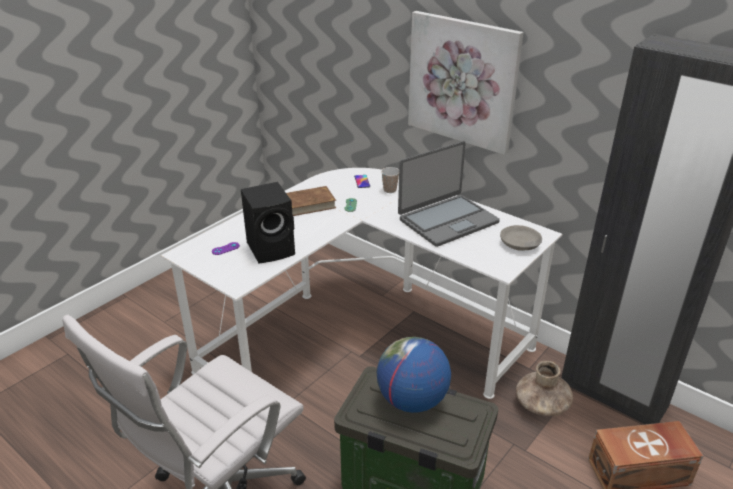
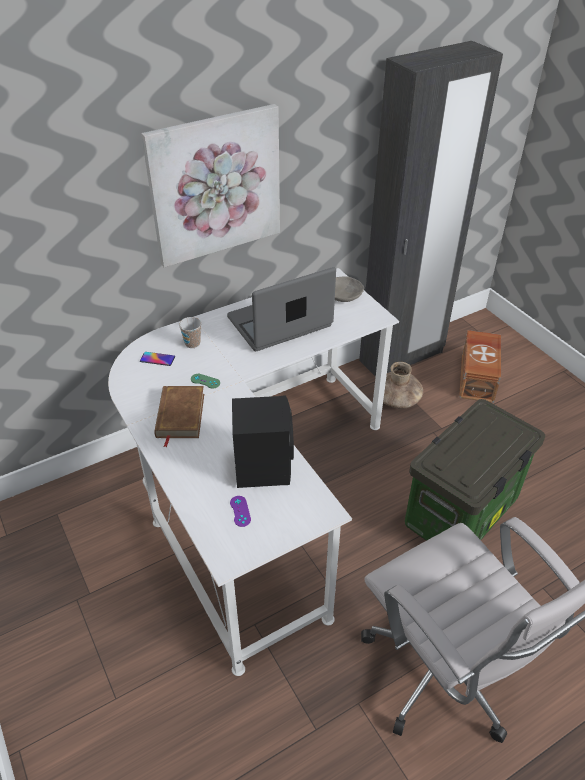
camera: 70 degrees left, 10 degrees up
(411, 400) = (467, 446): globe -> none
(447, 220) = (280, 323): laptop -> laptop turned 105 degrees counterclockwise

